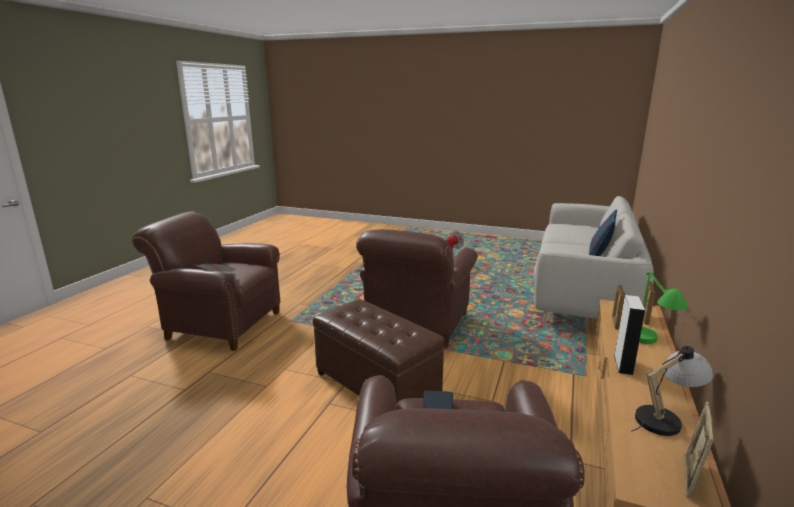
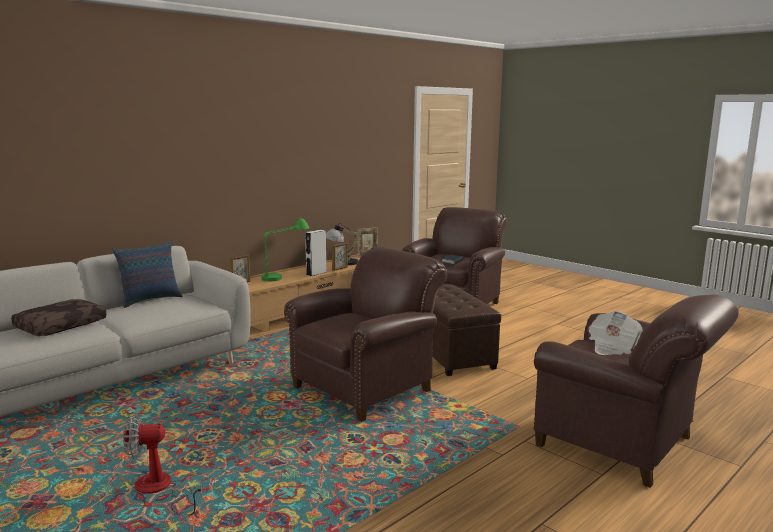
camera: 155 degrees left, 5 degrees down
(581, 235) = (61, 325): none -> brown pillow
(615, 323) = (267, 284): picture frame -> picture frame (340, 269)

